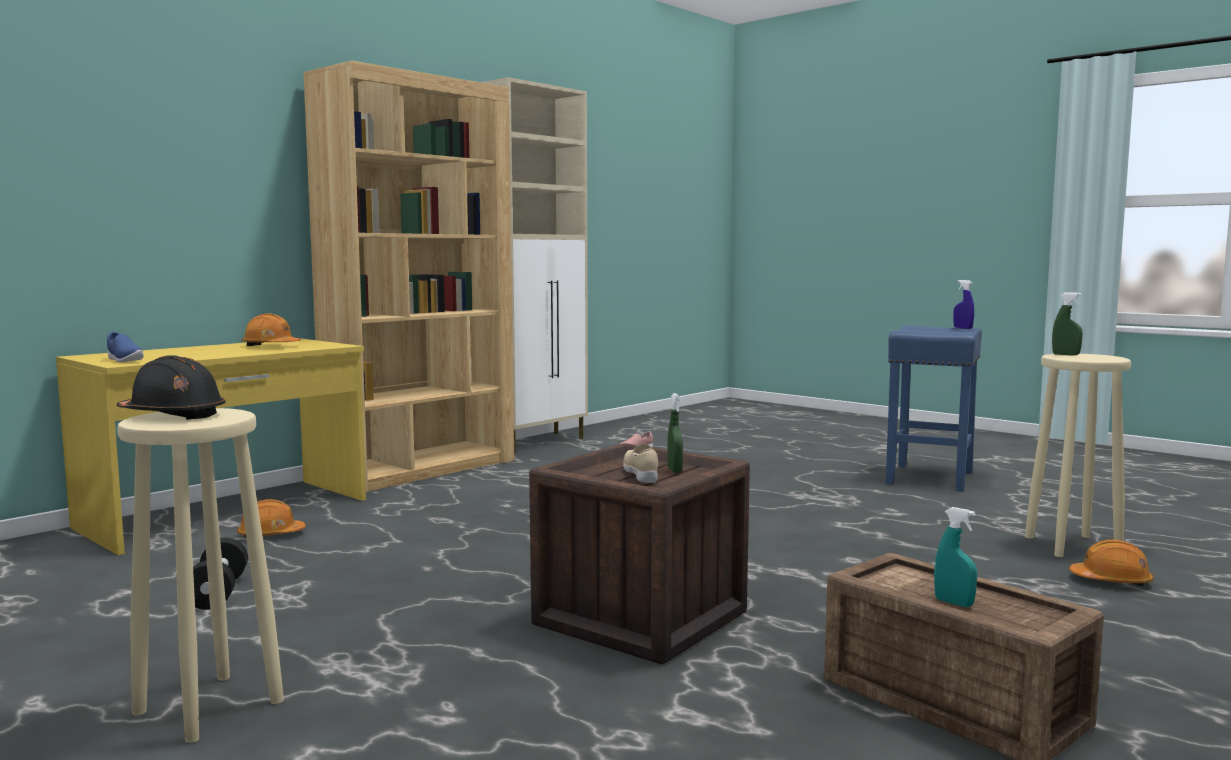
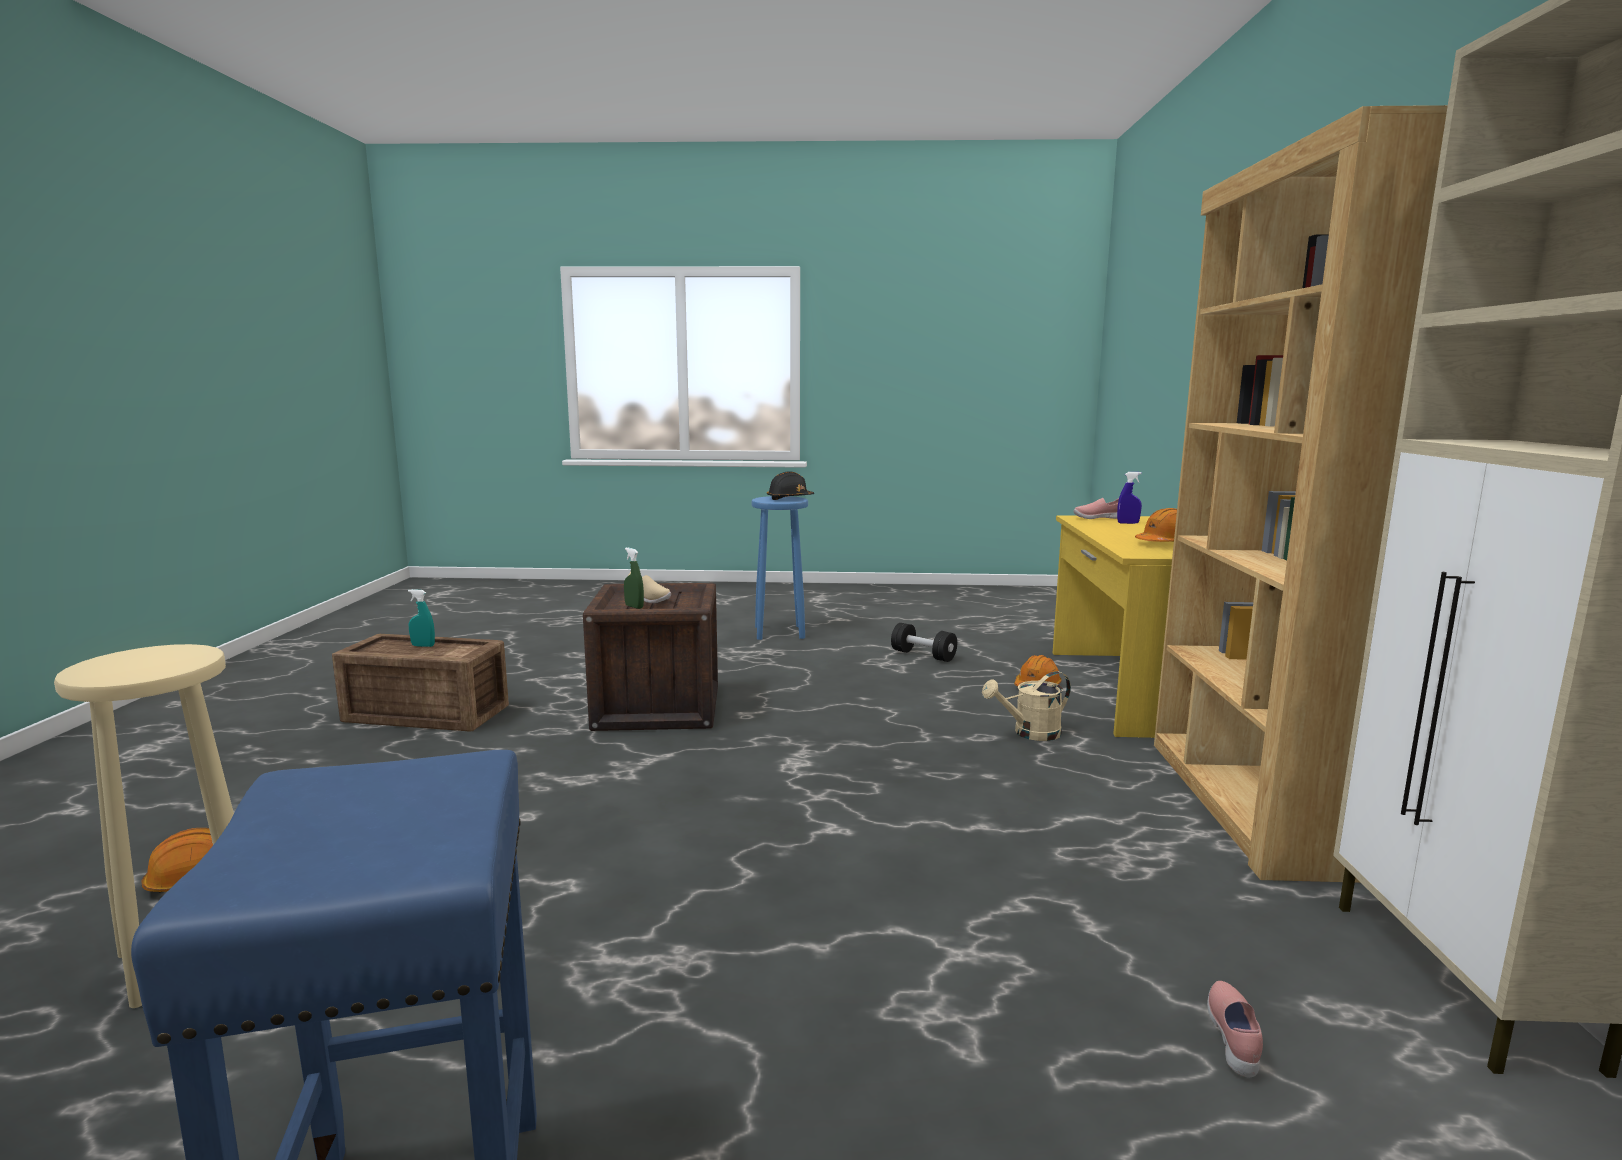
camera: 140 degrees right, 5 degrees up
(124, 360) = (1098, 519): blue shoe -> pink shoe
(207, 707) = (779, 632): beige stool -> blue stool
(405, 513) = (1029, 733): none -> beige watering can
(963, 328) = (245, 862): blue spray bottle -> blue spray bottle (1128, 523)
(1066, 354) = (167, 666): green spray bottle -> none

